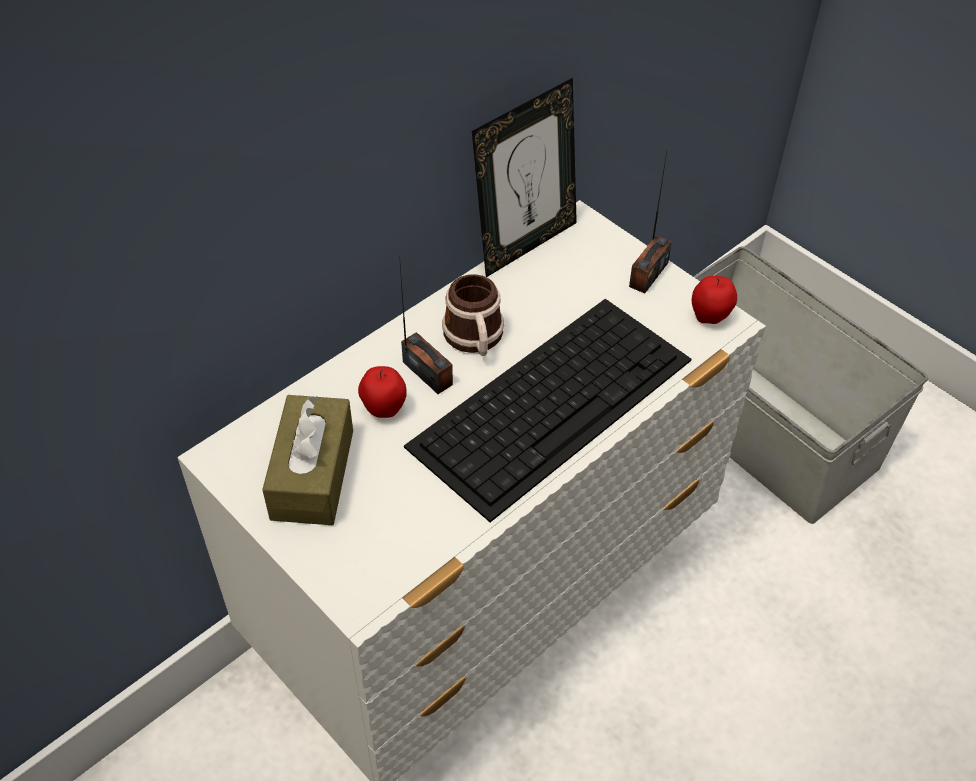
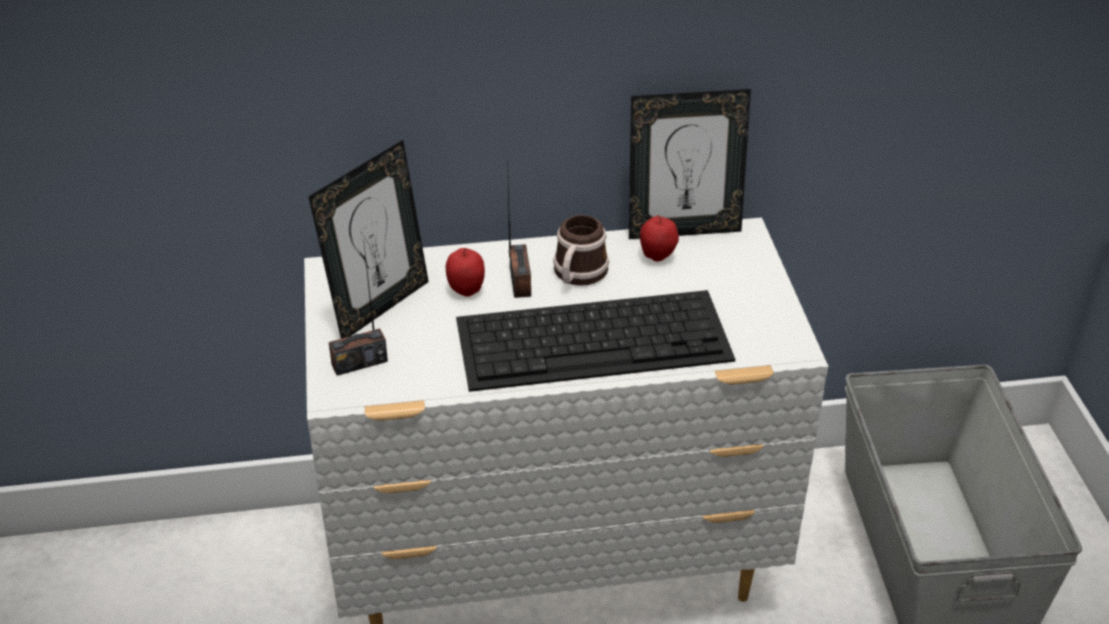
camera: 35 degrees right, 10 degrees down
(312, 474) = (379, 307): brown tissue box -> picture frame
(648, 274) = (763, 289): radio -> radio (359, 362)
(710, 318) = (784, 340): apple -> apple (657, 257)

